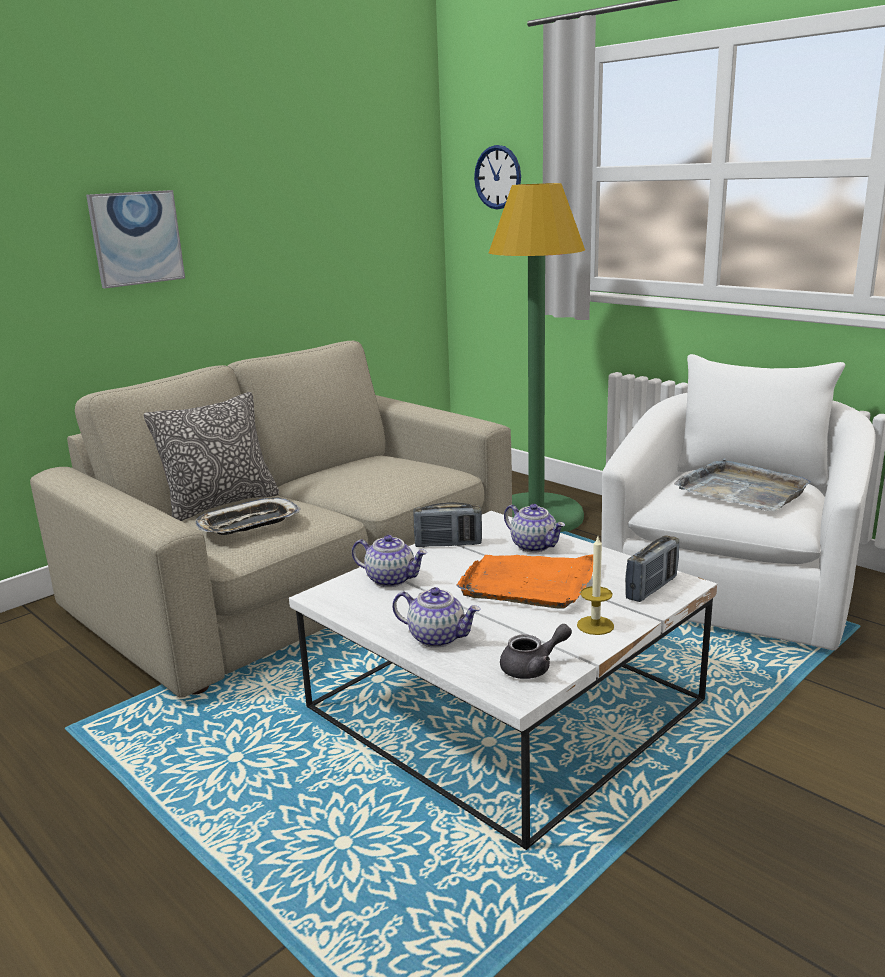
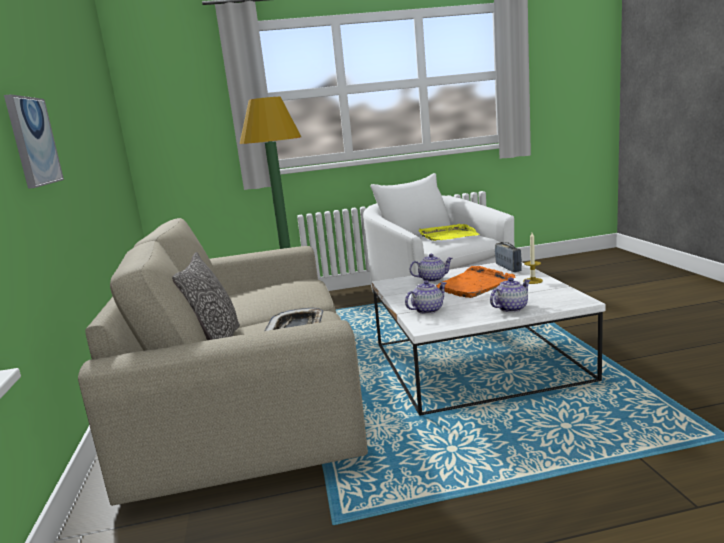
camera: 55 degrees left, 5 degrees down
(448, 544) = (401, 294): radio -> none
(498, 177) = (177, 106): wall clock -> none
(533, 667) = (561, 295): grey teapot -> none
(742, 490) = (447, 235): grey tray -> yellow tray

